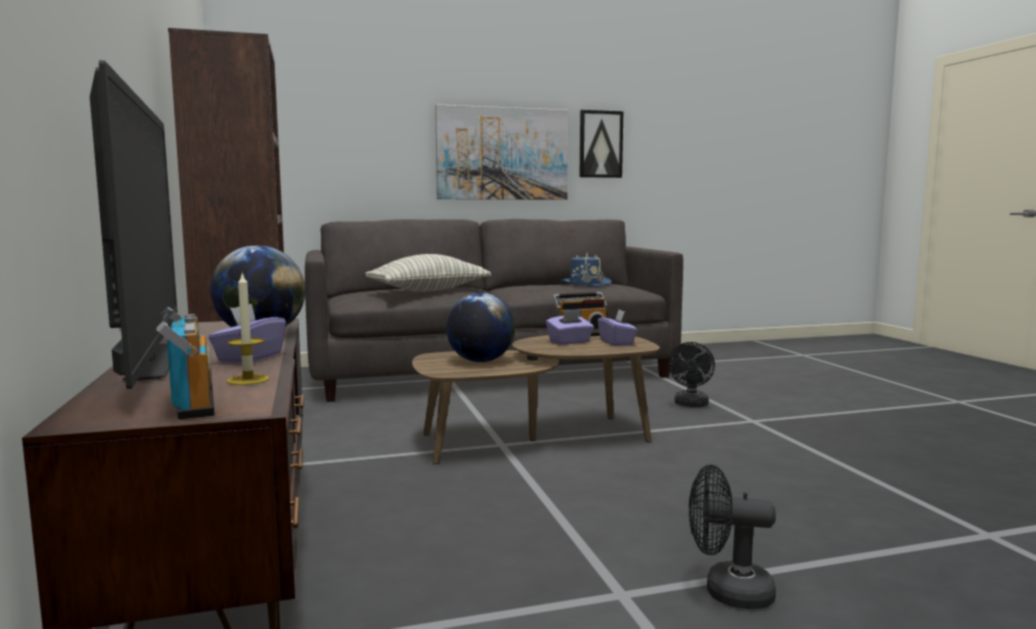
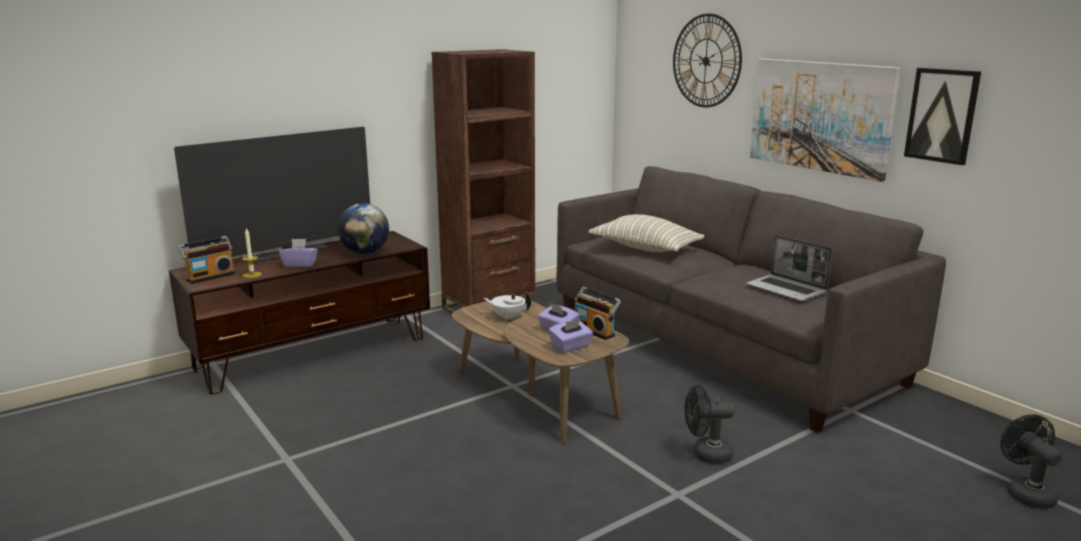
camera: 70 degrees right, 10 degrees up
(364, 108) = (706, 61): none -> wall clock
(480, 361) = (508, 317): globe -> white teapot
(585, 284) = (787, 289): blue hat -> laptop
(727, 591) = (293, 492): black fan -> black fan (1025, 492)

